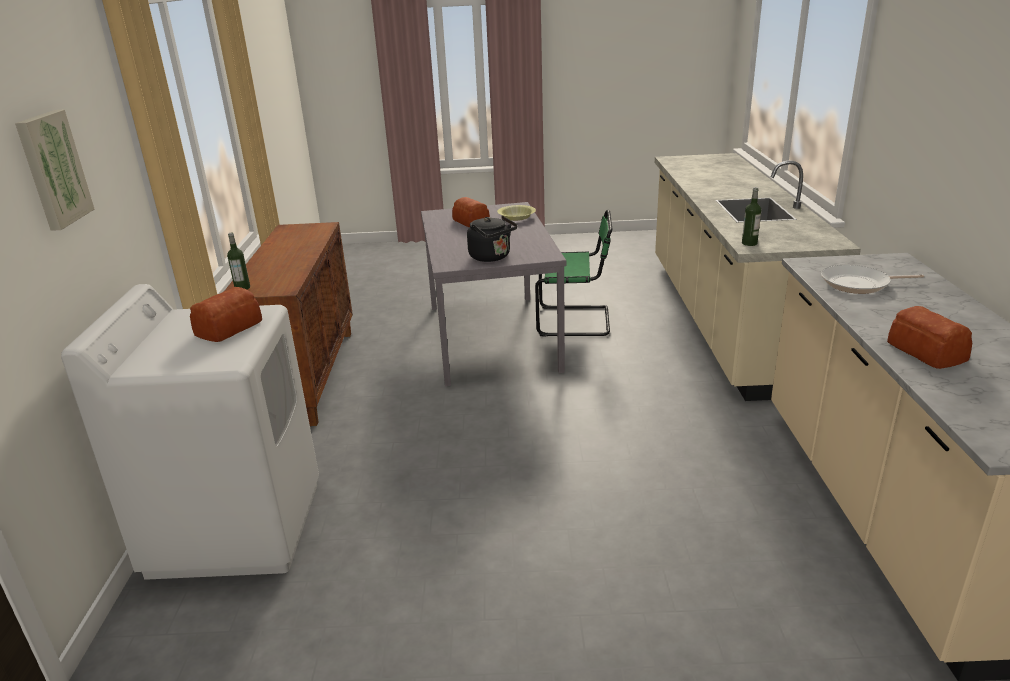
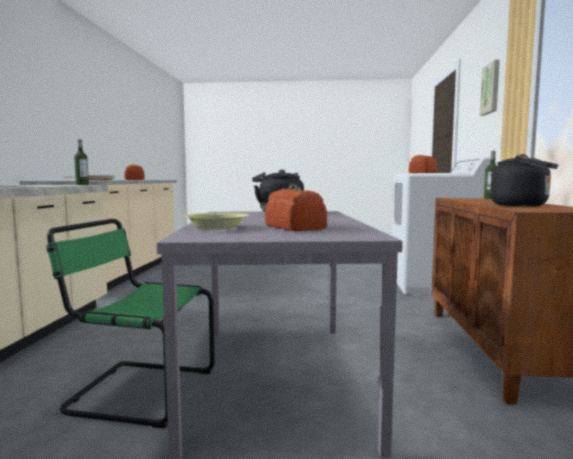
camera: 175 degrees left, 20 degrees down
(296, 241) = (523, 205): none -> black kettle

